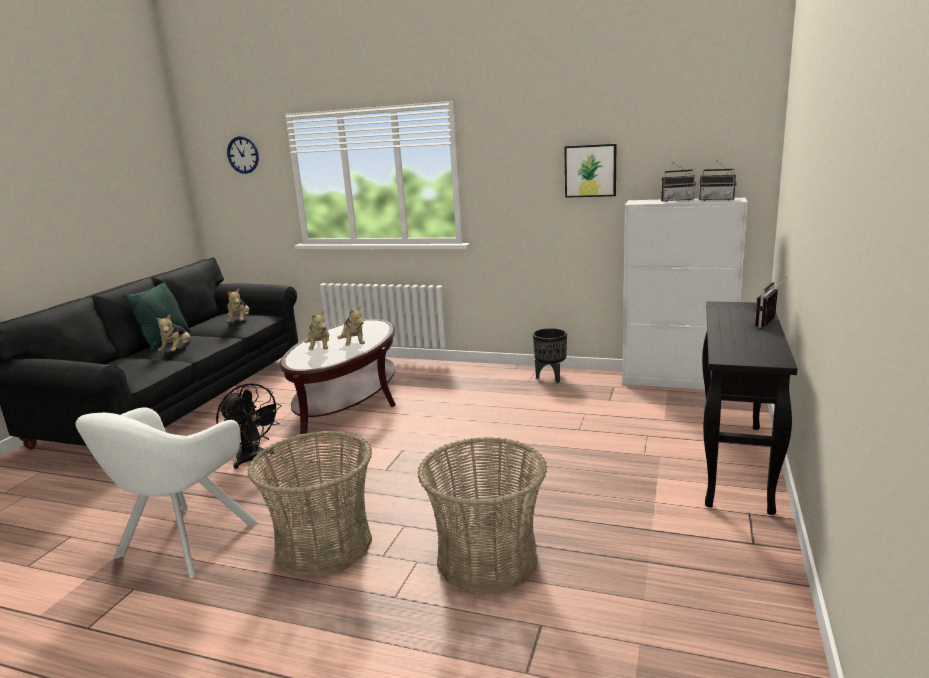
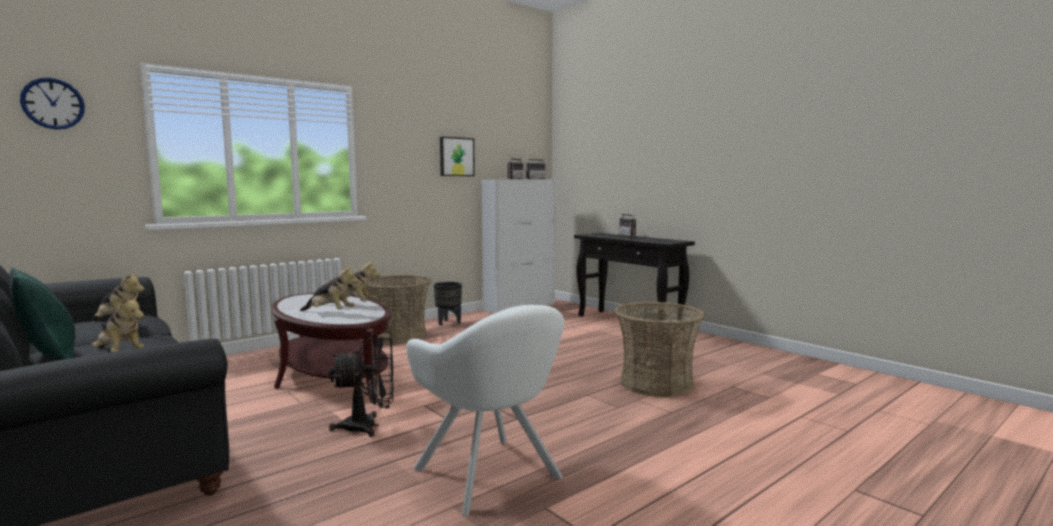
camera: 60 degrees left, 10 degrees down
(323, 545) = (579, 421): basket -> basket (398, 336)

